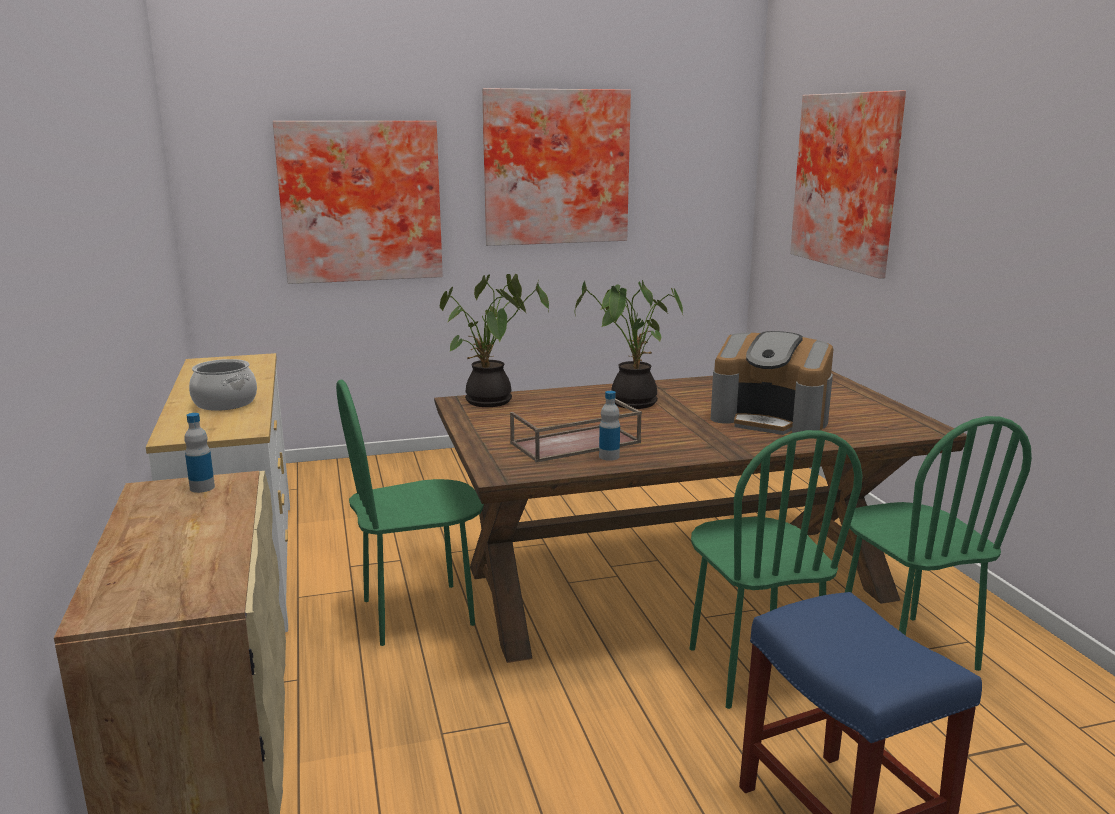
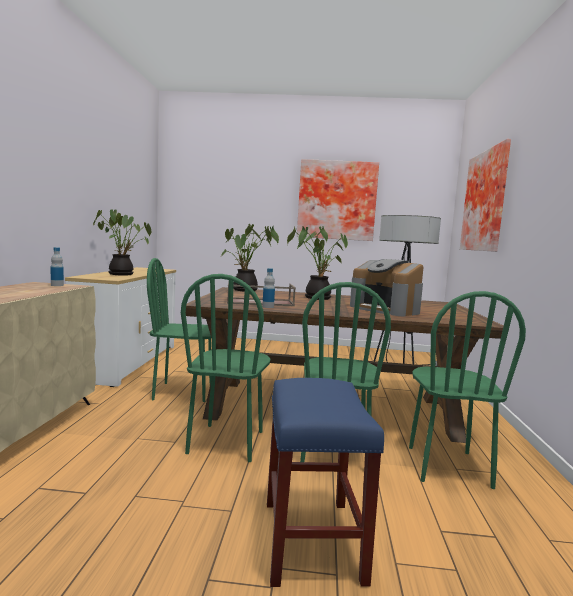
camera: 20 degrees right, 10 degrees down
(224, 403) = (122, 274): cooking pot -> potted plant
(361, 201) = (238, 210): picture -> none
(588, 697) = (227, 442): none -> green chair
(717, 484) = (397, 374): none -> floor lamp

